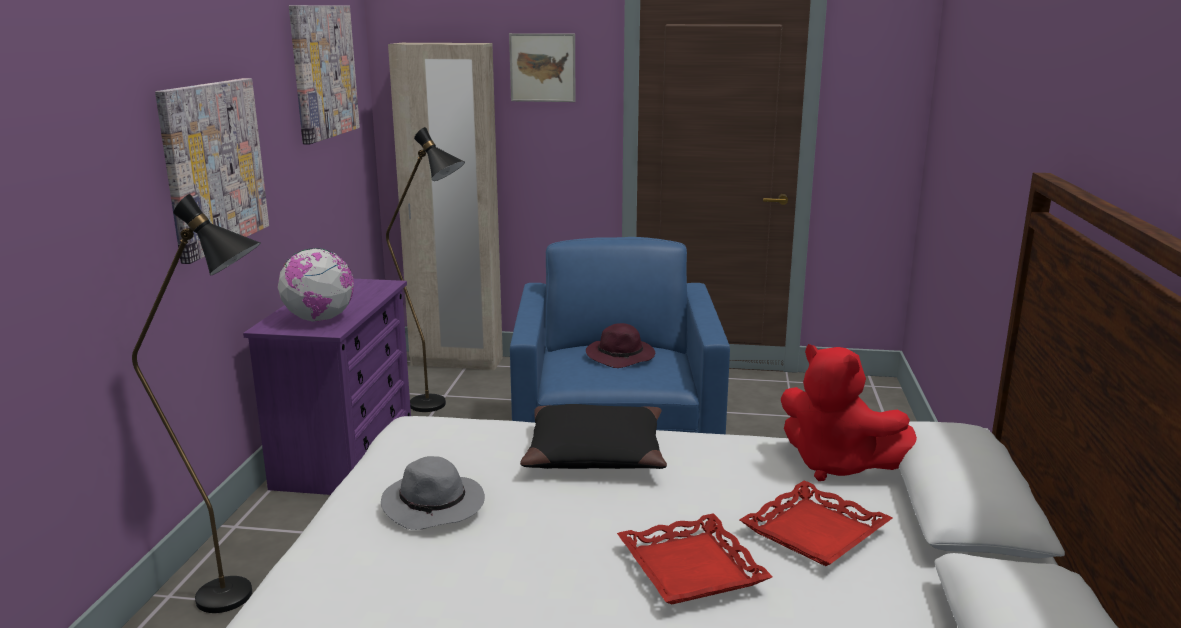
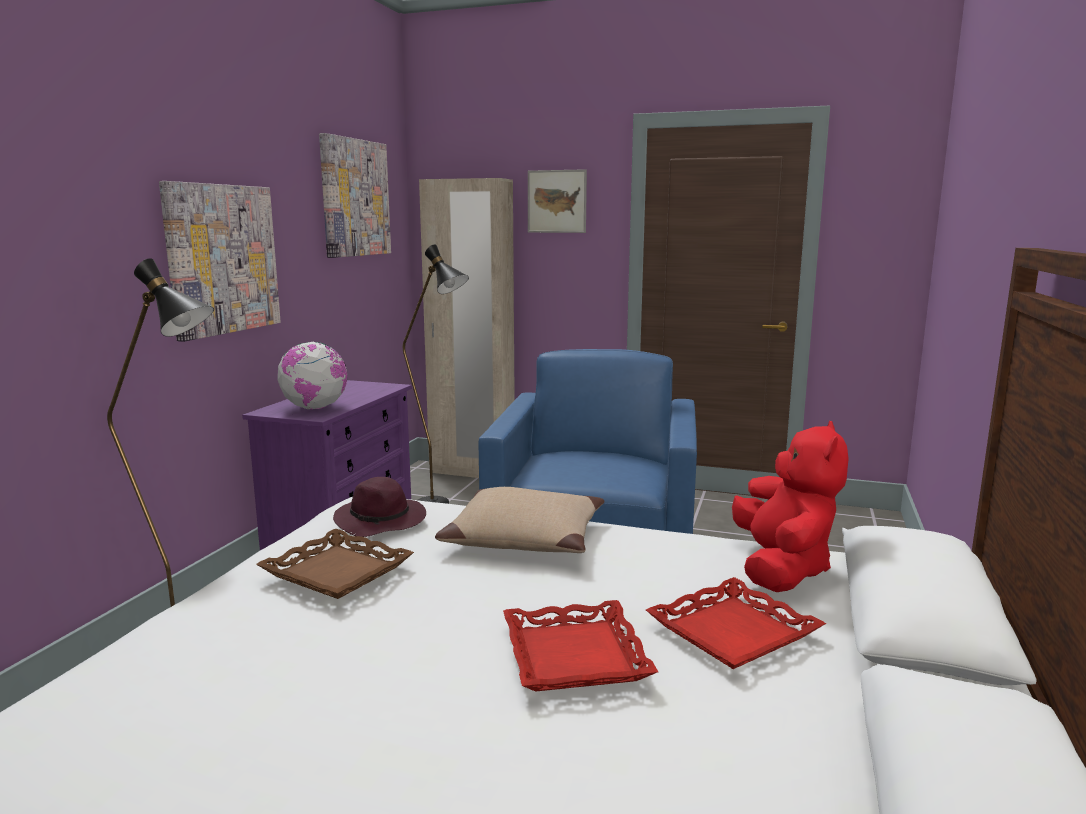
camera: 10 degrees right, 5 degrees down
(435, 506) = (338, 571): grey hat -> brown tray
(595, 453) = (525, 538): black pillow -> beige pillow
(621, 357) = (597, 461): purple hat -> purple hat (381, 521)
(836, 466) = (781, 568): red plush toy -> red plush toy turned 135 degrees counterclockwise

